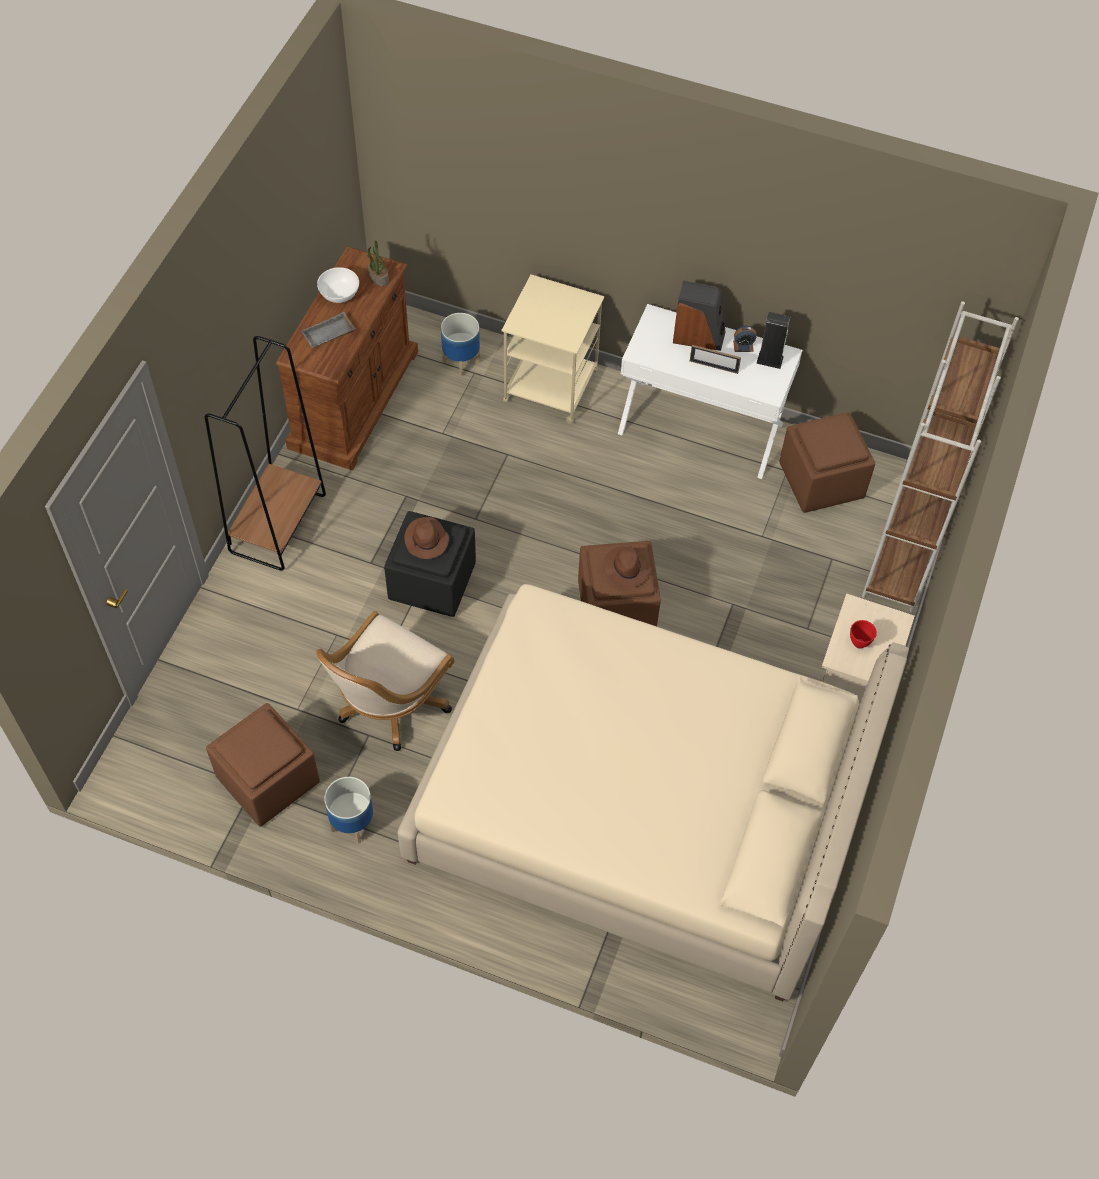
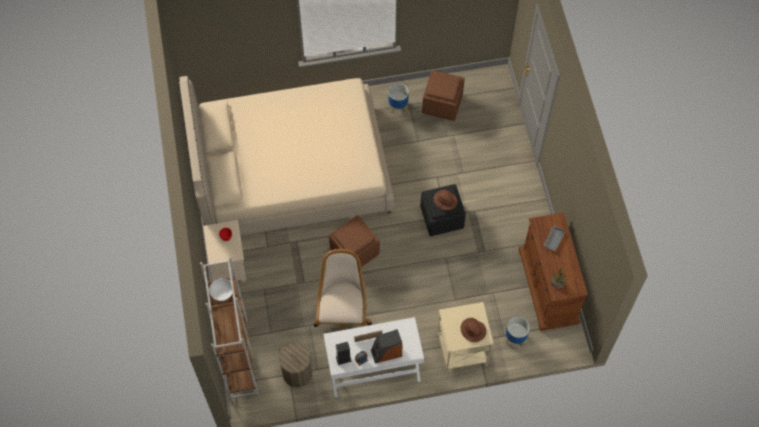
camera: 150 degrees right, 5 degrees up
(278, 524) = (528, 205): clothes rack -> none
(339, 295) = (566, 263): white bowl -> white bowl (222, 293)
(389, 705) = (419, 156): office chair -> office chair (342, 313)
(626, 568) = (351, 236): brown hat -> brown hat (473, 331)
(822, 481) = (297, 373): brown ottoman -> laundry basket

